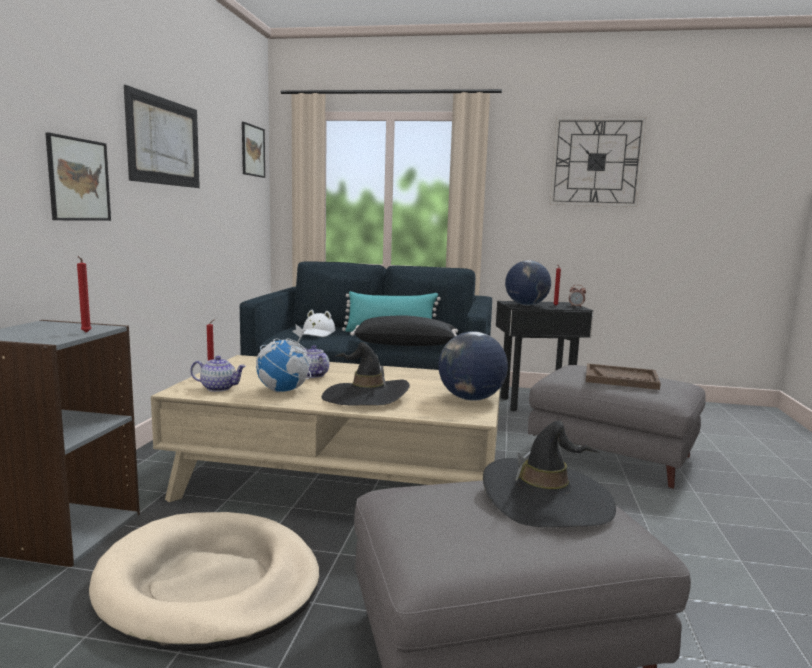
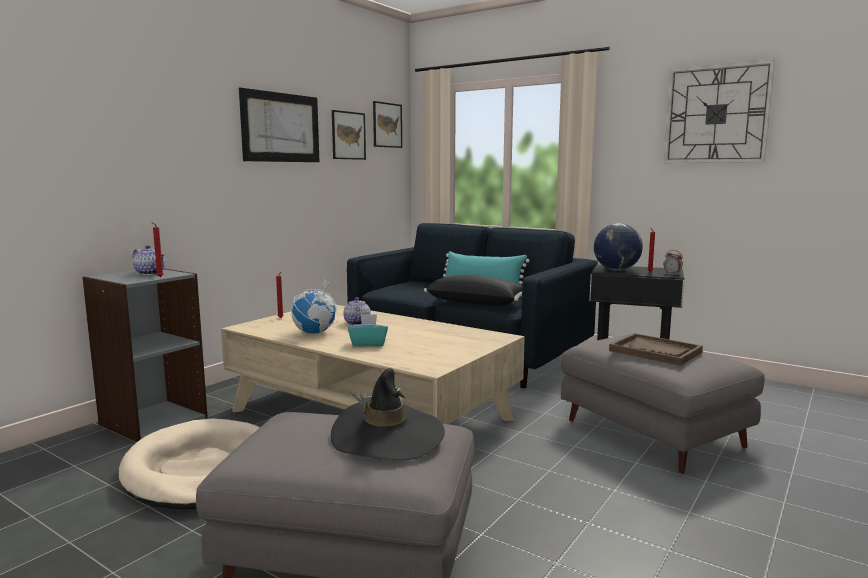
camera: 25 degrees right, 0 degrees up
(79, 179) = (194, 164): picture -> picture (348, 135)
(219, 388) = (273, 327): teapot -> teapot (150, 273)
(317, 333) = (414, 289): white hat -> none
(365, 397) = (368, 343): black hat -> turquoise tissue box
(470, 399) = (455, 354): globe -> none

